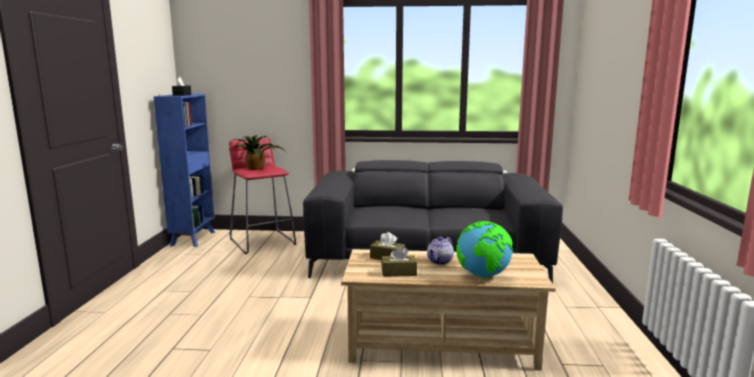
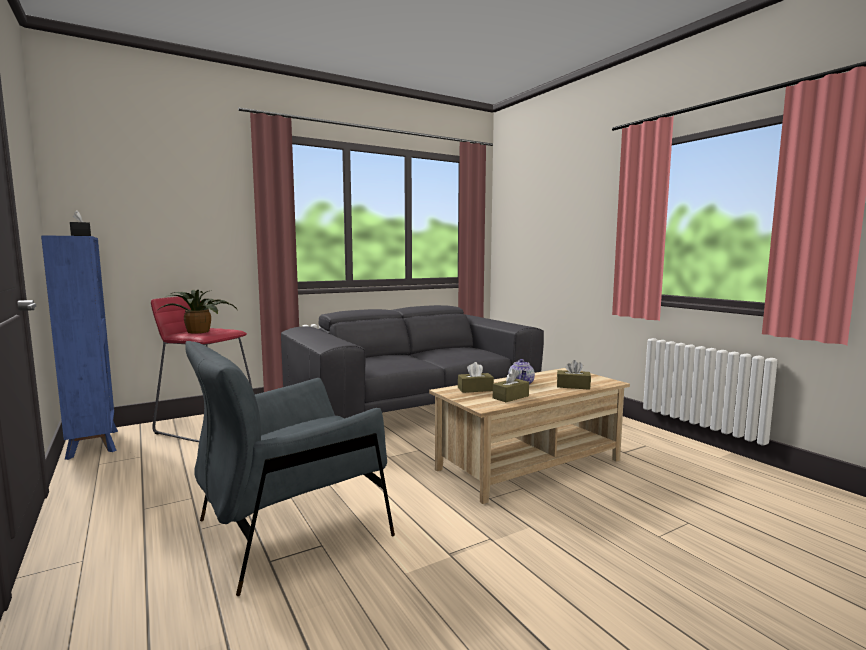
camera: 35 degrees left, 5 degrees down
(210, 332) = (292, 529): none -> grey armchair
(483, 276) = (573, 386): globe -> brown tissue box

